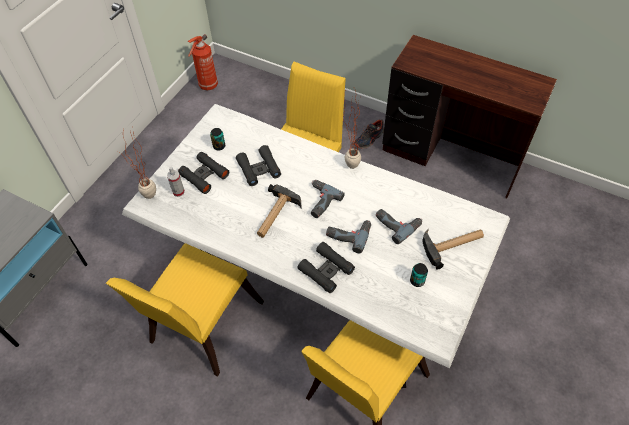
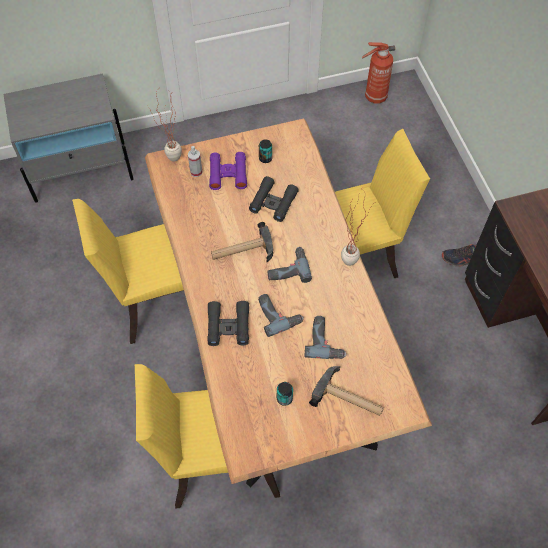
camera: 45 degrees right, 5 degrees up
(204, 175) = (228, 174): black binoculars -> purple binoculars
(316, 284) = (274, 343): white dining table -> brown dining table

